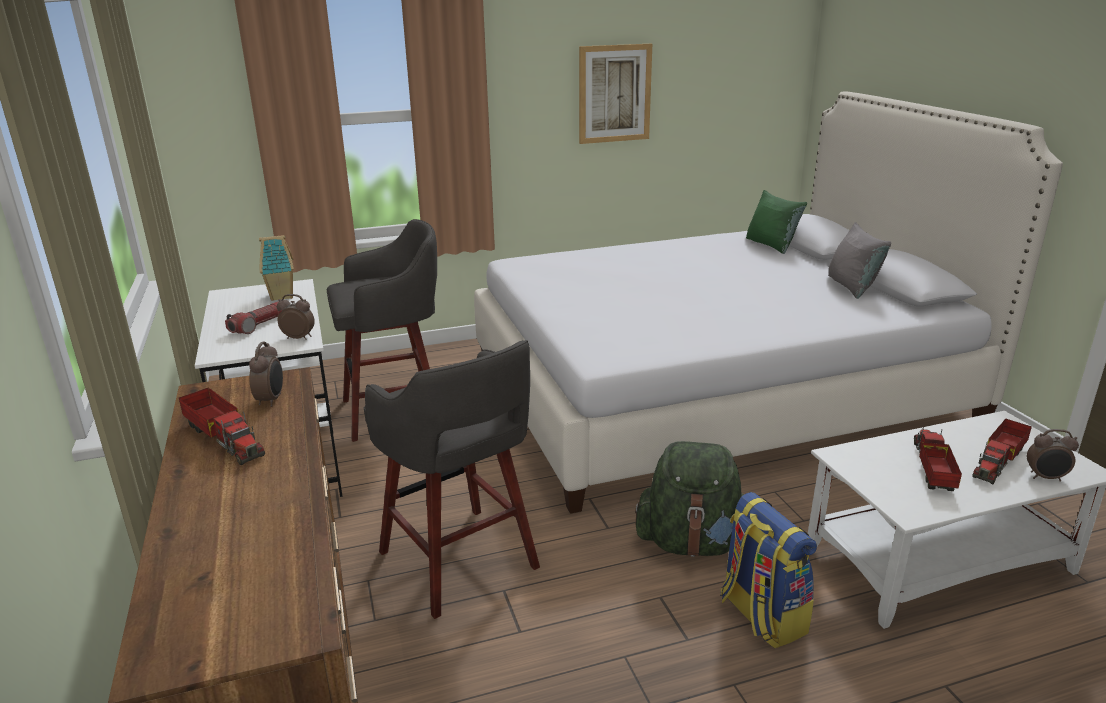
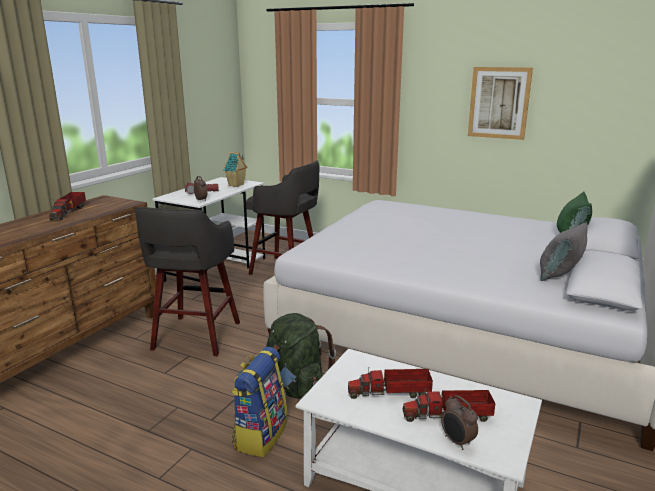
camera: 45 degrees right, 5 degrees down
(271, 400) = (108, 207): alarm clock -> none
(932, 469) = (391, 393): toy truck -> toy truck turned 150 degrees counterclockwise

